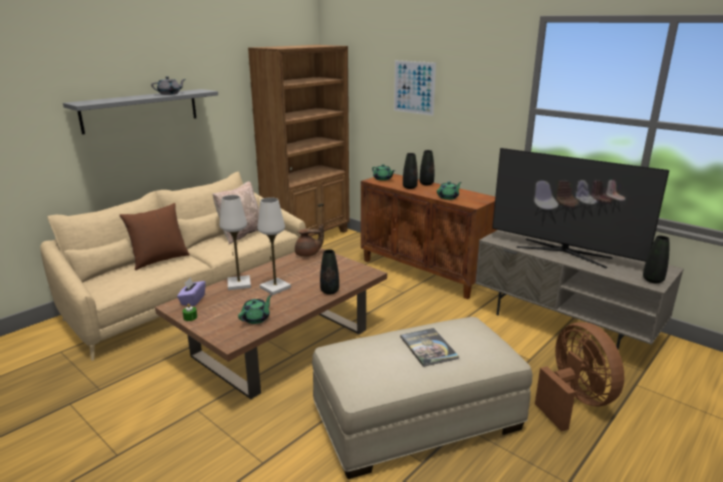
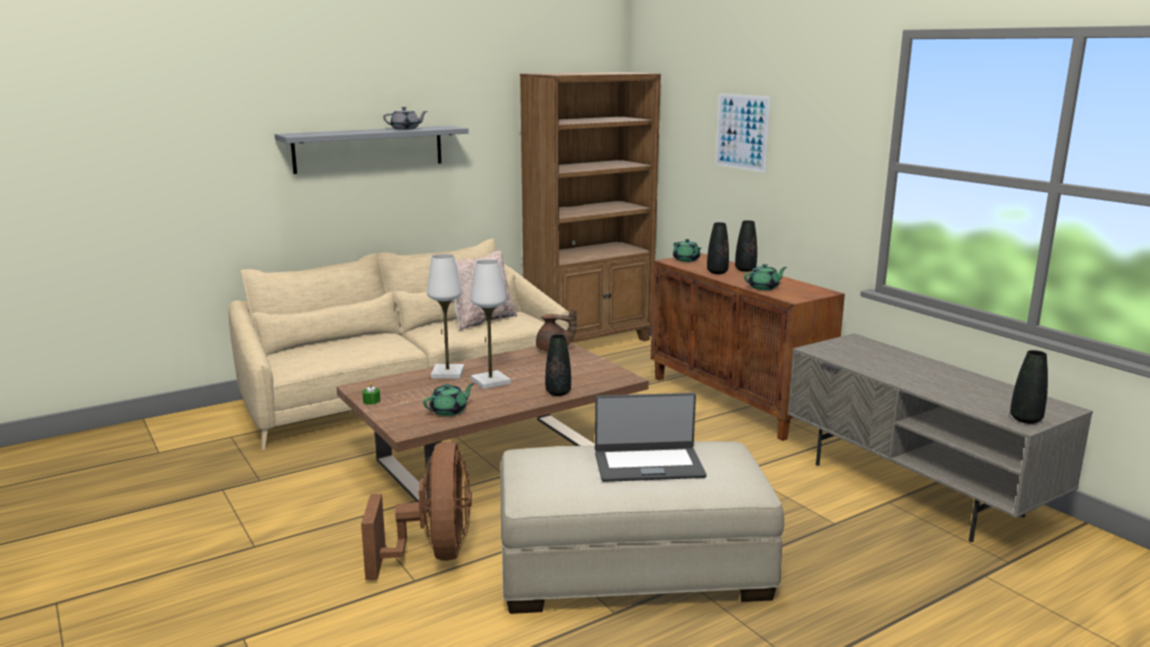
camera: 15 degrees right, 5 degrees down
(159, 259) = (366, 339): brown pillow -> none
(192, 300) = (383, 384): purple tissue box -> none
(428, 347) = (648, 464): book -> laptop
(563, 252) = (910, 374): television -> none
(574, 401) = (871, 581): brown fan -> brown fan (433, 554)

